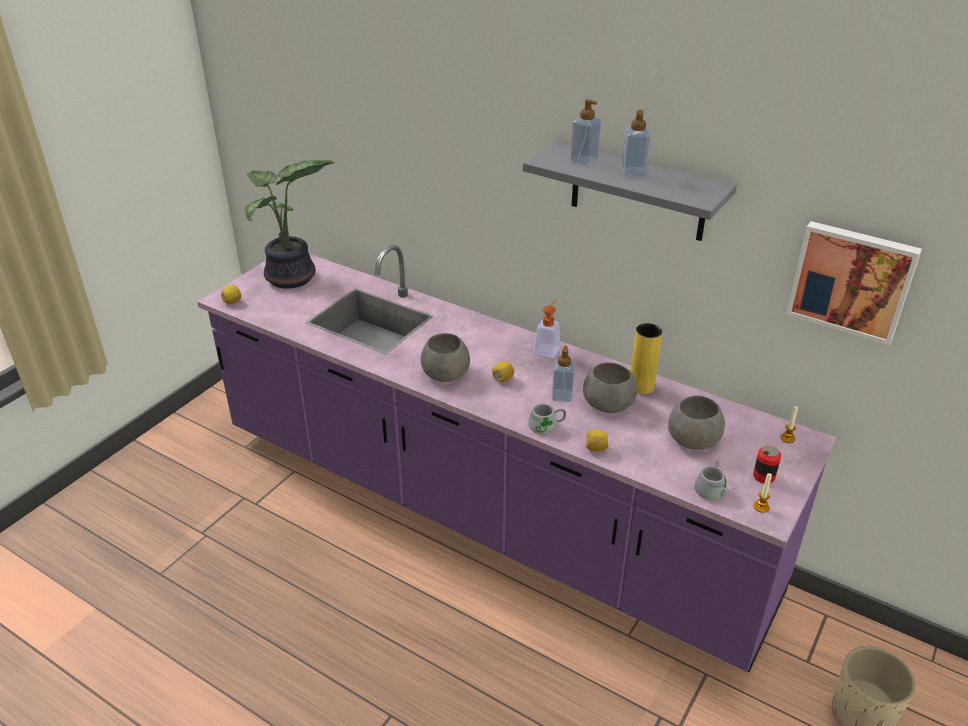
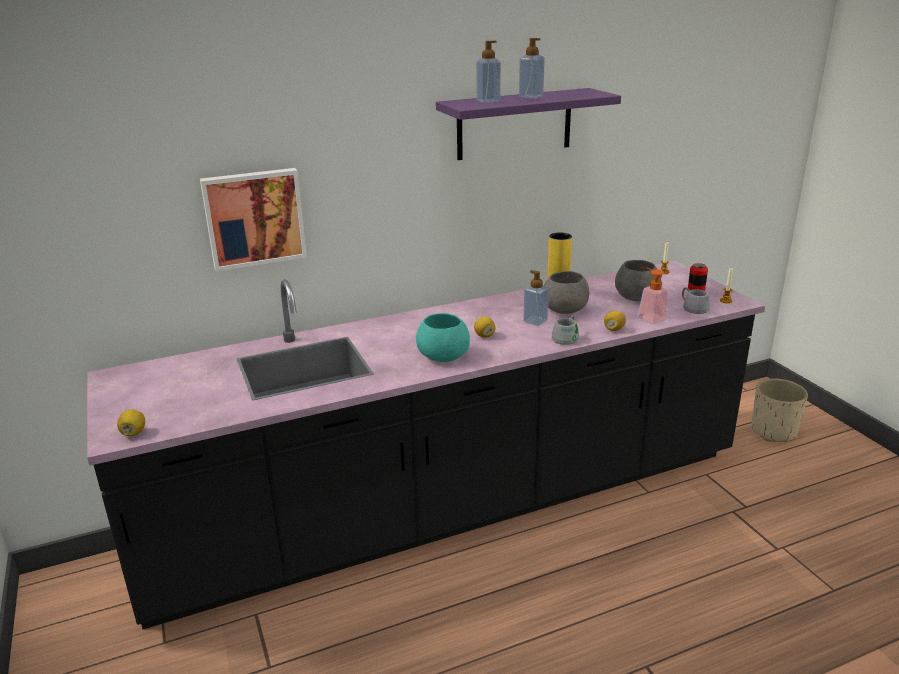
camera: 55 degrees left, 10 degrees down
(292, 279) = (157, 386): potted plant -> none
(445, 374) = (444, 356): grey bowl -> turquoise bowl
(483, 511) = (453, 507): purple counter -> black counter
(548, 348) = (466, 307): soap dispenser -> soap dispenser (648, 317)
(638, 192) = (514, 124): grey shelf -> purple shelf
(851, 280) = (667, 134): picture -> picture (254, 218)

